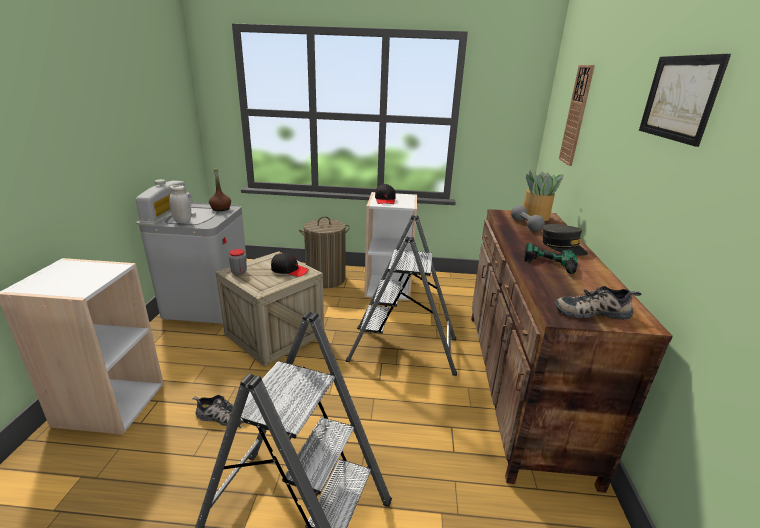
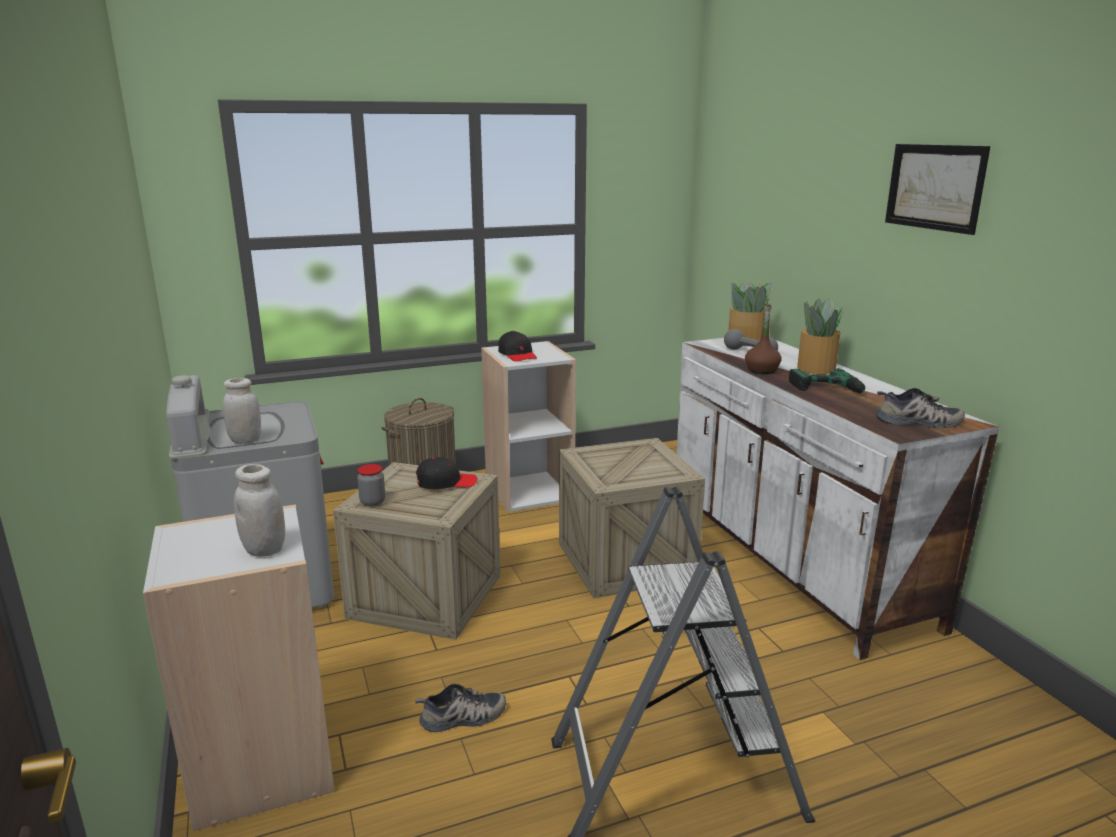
camera: 25 degrees left, 5 degrees down
(78, 285) = (264, 549): none -> white jar
(221, 209) = (277, 411): brown bottle -> brown bottle (762, 370)
(405, 349) = (625, 561): grey step ladder -> crate
(519, 385) = (791, 561): brown cabinet -> white cabinet
(562, 246) = (815, 368): grey cap -> potted plant
(576, 116) = (763, 208): wall clock -> none
(592, 311) = (918, 422): shoe -> shoe turned 150 degrees counterclockwise

